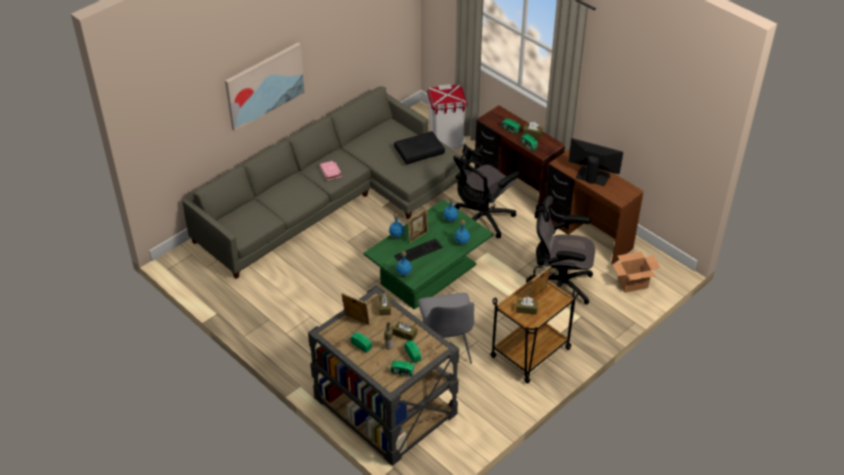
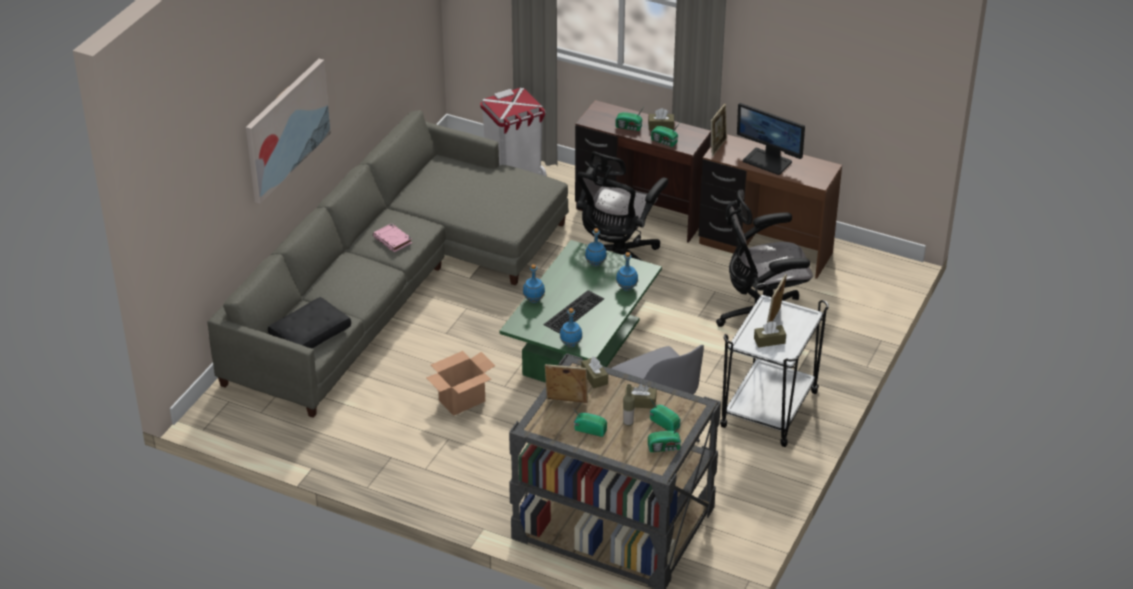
camera: 20 degrees left, 5 degrees down
(418, 236) = (563, 293): picture frame -> picture frame (717, 147)
(419, 152) = (503, 188): black pillow -> black pillow (310, 333)
(529, 353) = (768, 411): brown cart -> white cart
(592, 176) = (768, 161): monitor -> monitor turned 150 degrees counterclockwise
(632, 284) = (854, 295): cardboard box -> cardboard box (461, 401)

